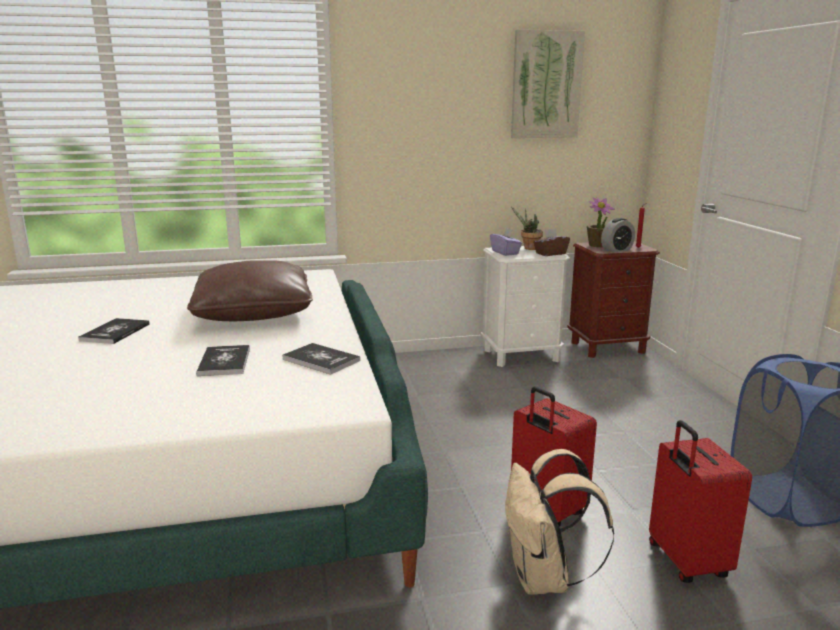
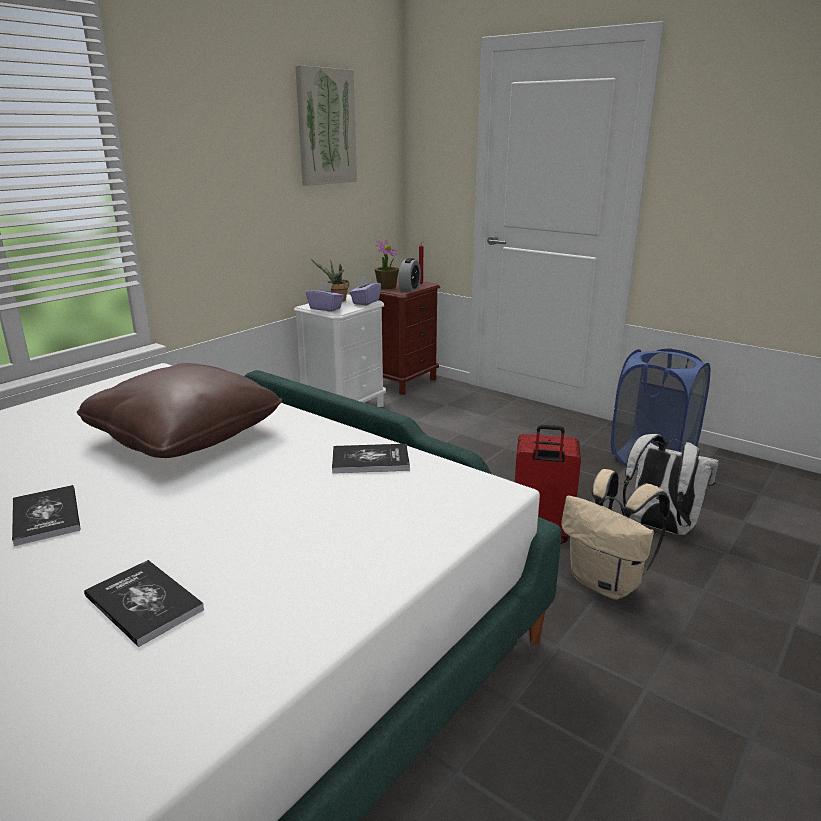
camera: 40 degrees left, 5 degrees up
(224, 362) = (277, 498): book -> book (144, 603)
(550, 253) = (365, 302): brown tissue box -> purple tissue box
(685, 561) = (659, 527): red suitcase -> white backpack

